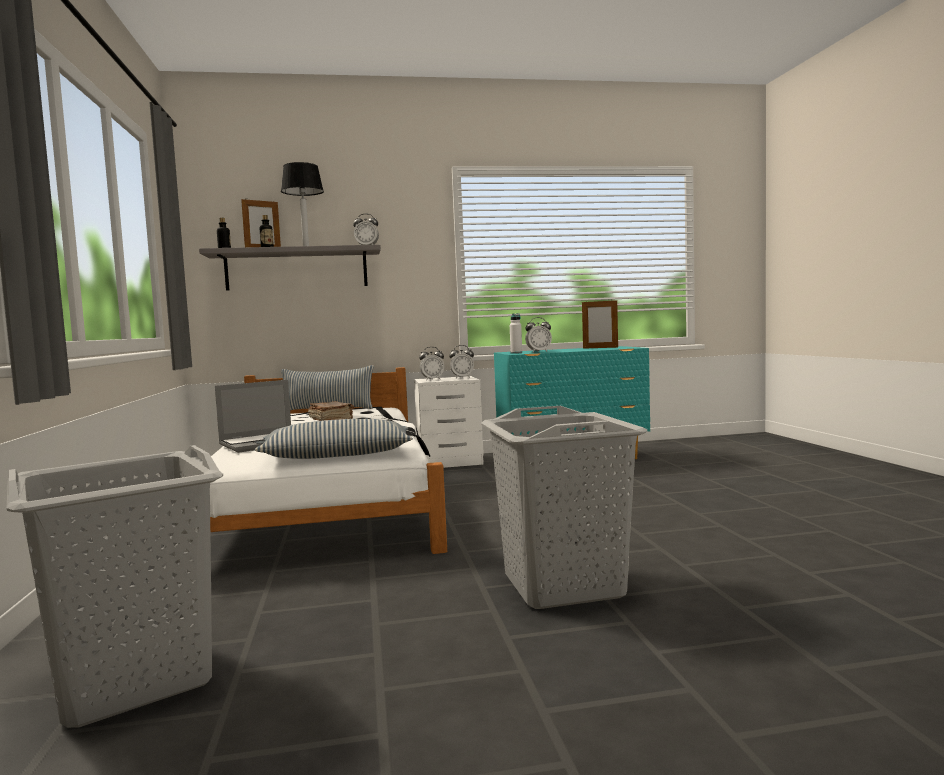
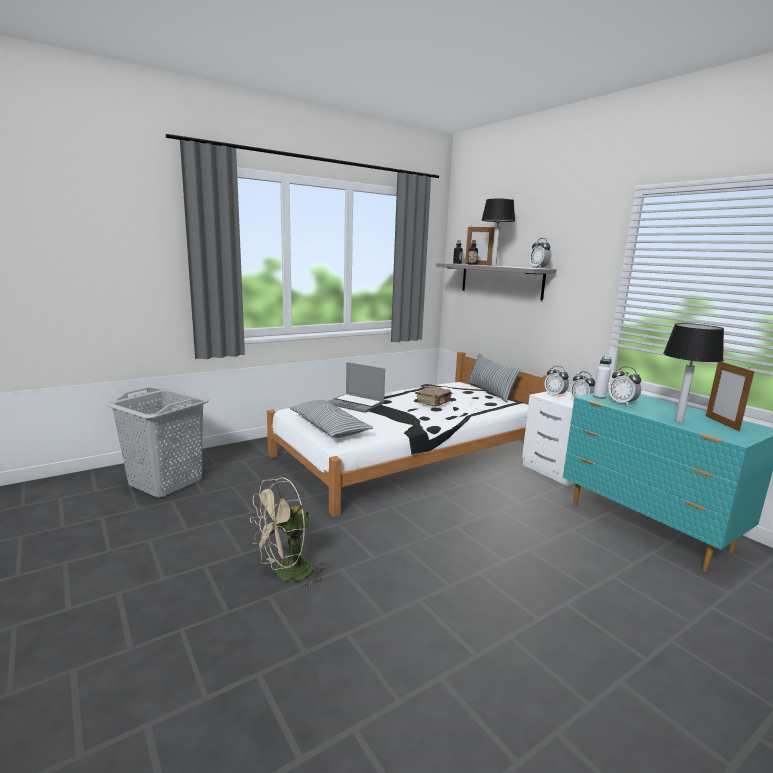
camera: 65 degrees right, 10 degrees up
(564, 585) = (287, 575): grey laundry basket -> beige fan
(590, 349) = (678, 421): none -> table lamp

